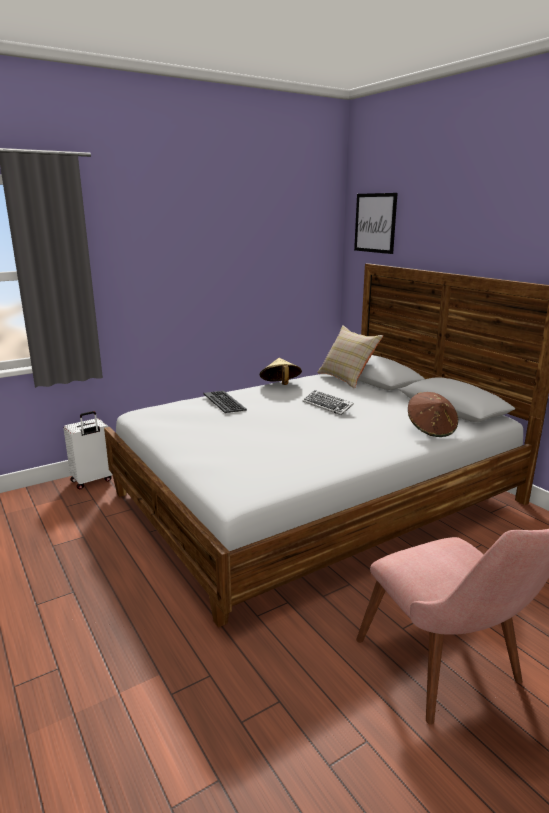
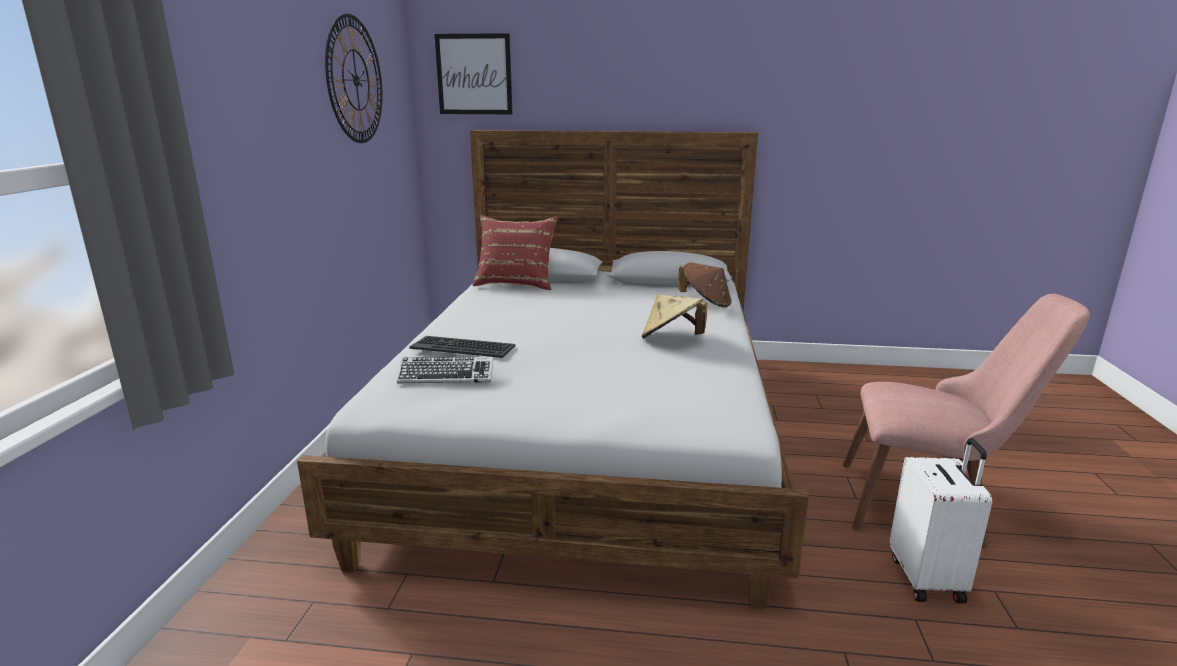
camera: 50 degrees left, 0 degrees up
(92, 481) = (254, 581): white suitcase -> white suitcase (928, 579)
(268, 228) = (355, 80): none -> wall clock
(280, 385) = (467, 311): beige hat -> beige hat (671, 339)
(327, 406) = (576, 313): keyboard -> keyboard (446, 376)
(347, 378) = (516, 283): beige pillow -> red pillow

